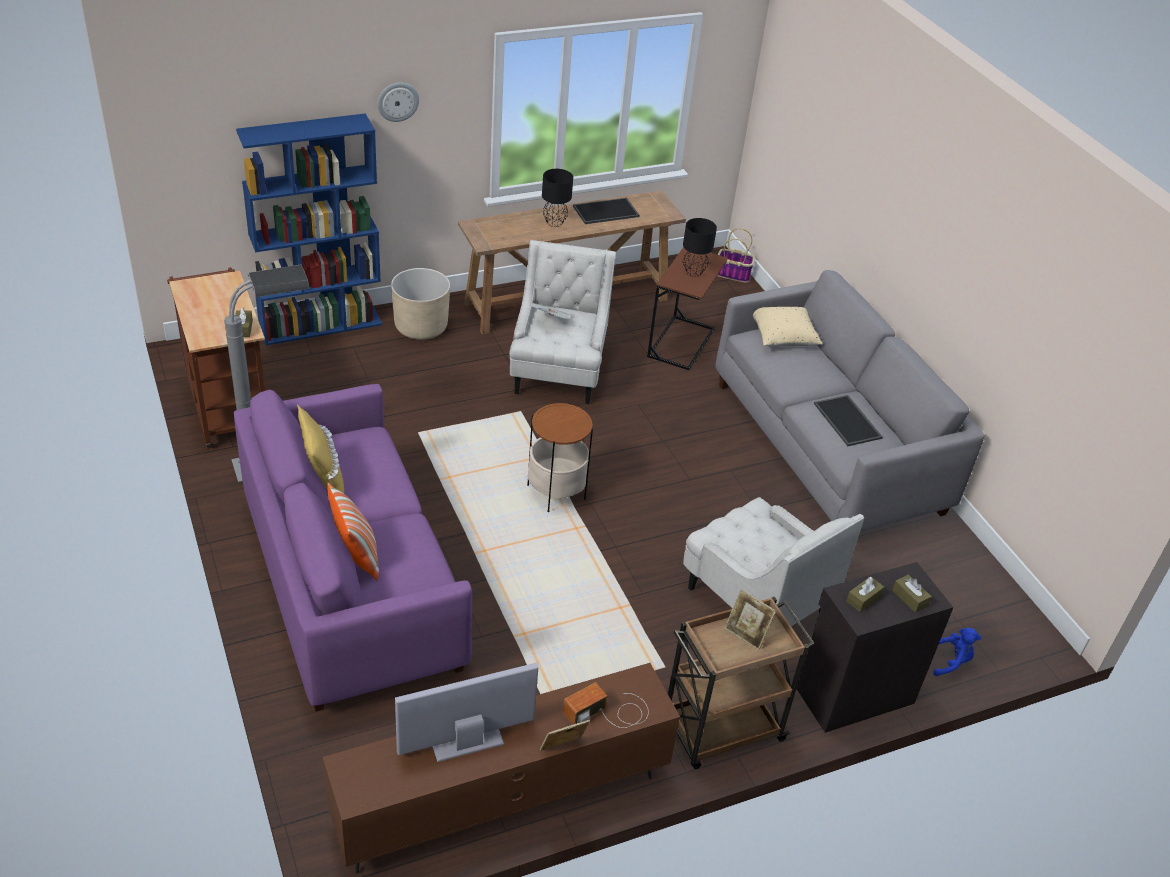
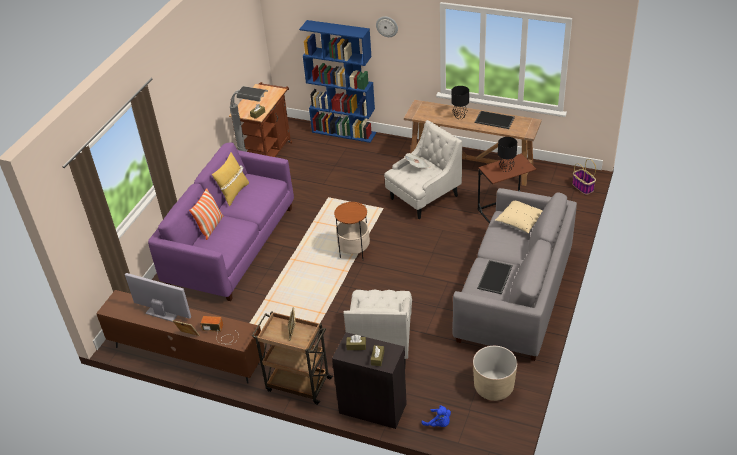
camera: 50 degrees right, 0 degrees up
(421, 327) = (386, 150): beige planter -> beige planter (493, 387)

